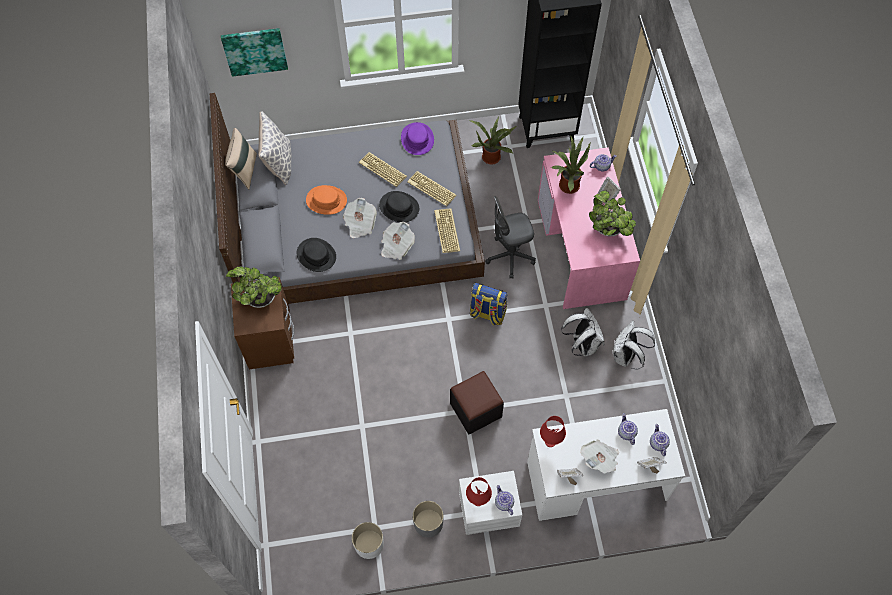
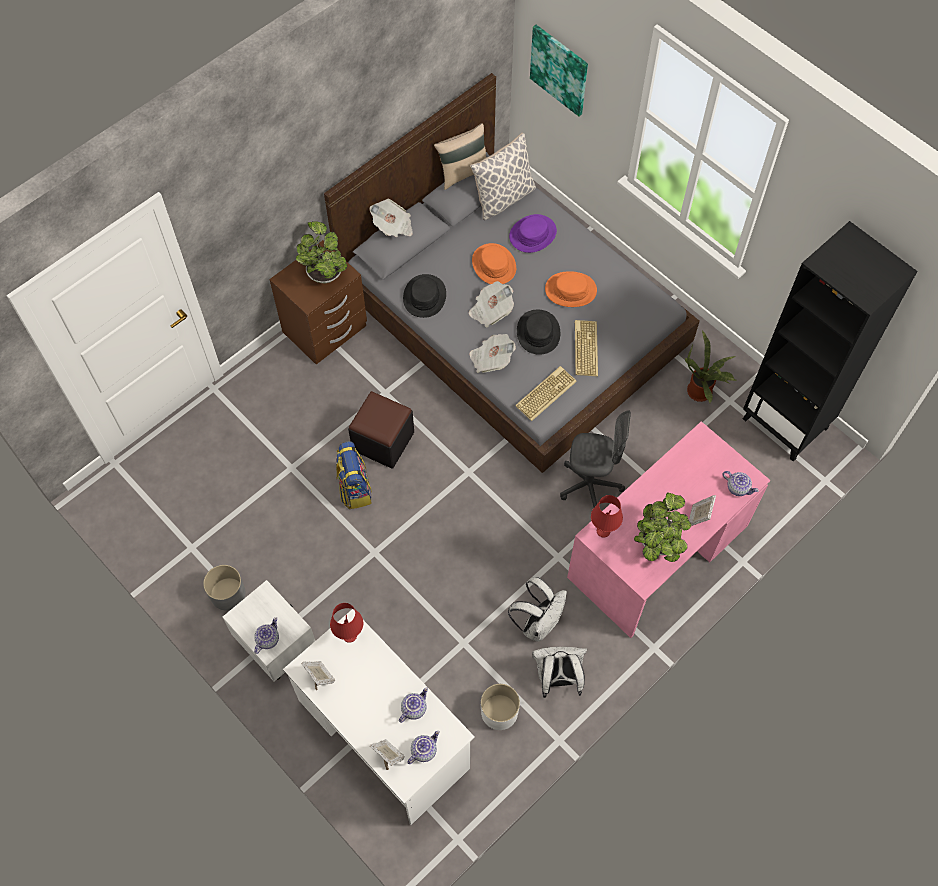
camera: 55 degrees right, 0 degrees up
(369, 544) = (171, 553): white planter -> white planter (499, 711)
(382, 170) = (570, 290): keyboard -> orange hat
(417, 139) = (636, 298): purple hat -> purple hat (532, 234)
(475, 410) = (382, 562): black ottoman -> black ottoman (383, 441)
(478, 500) = (254, 612): red table lamp -> red table lamp (603, 531)
(487, 313) = (503, 505): backpack -> backpack (354, 488)
(510, 256) = (590, 485): grey office chair -> grey office chair turned 150 degrees clockwise
(567, 184) = (683, 466): potted plant -> none
(599, 459) = (362, 698): newspaper -> newspaper (393, 226)

